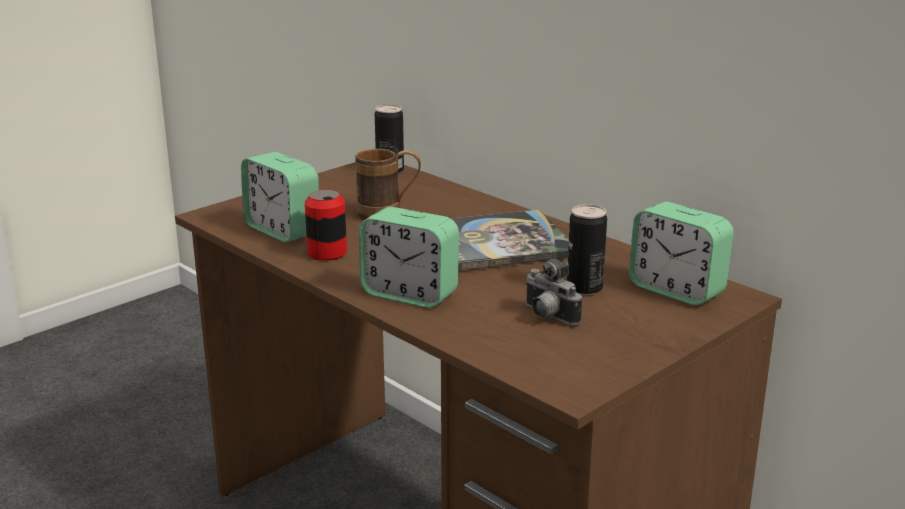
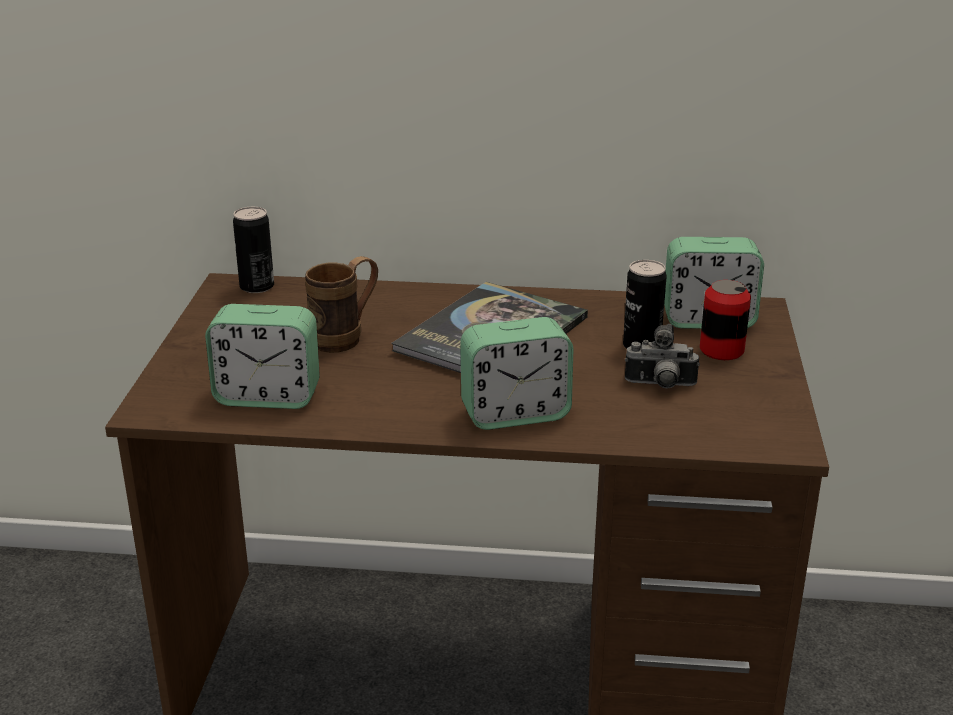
camera: 40 degrees left, 5 degrees up
(327, 253) = (361, 403): can -> can (721, 350)

